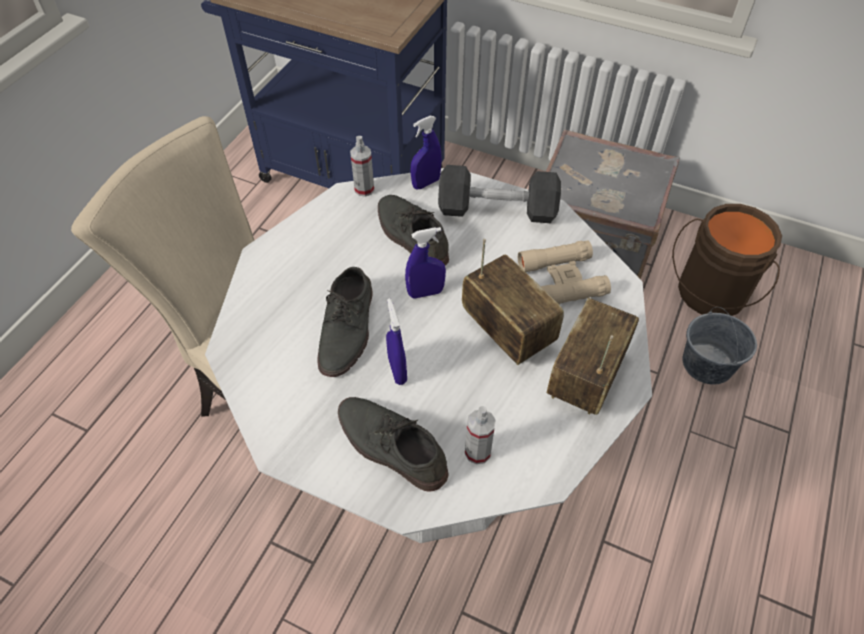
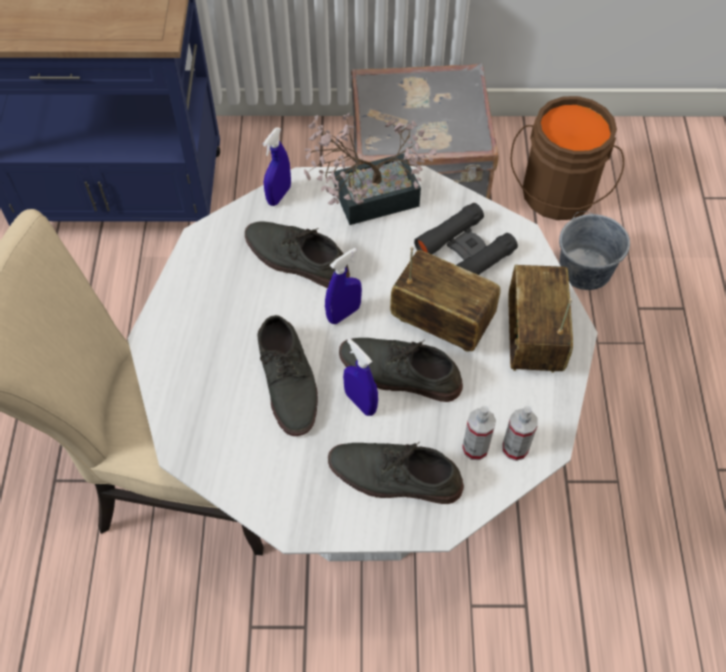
camera: 25 degrees left, 5 degrees up
(364, 189) = (218, 225): spray bottle -> spray bottle (515, 448)
(445, 359) = (399, 373): none -> grey shoe
(497, 210) = (366, 199): black dumbbell -> potted plant
(561, 280) = (465, 251): beige binoculars -> black binoculars

